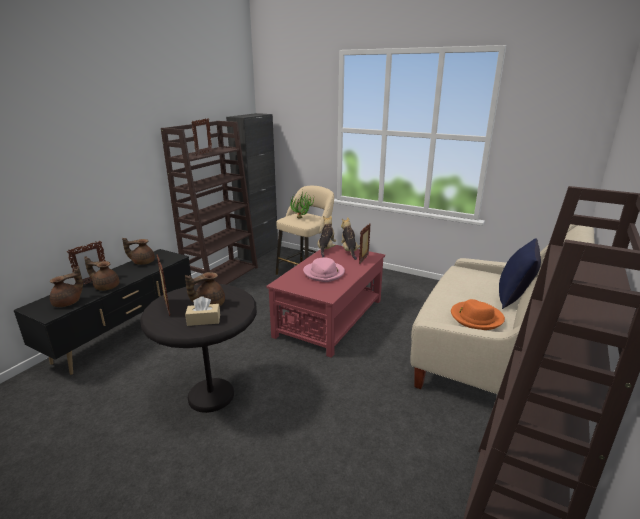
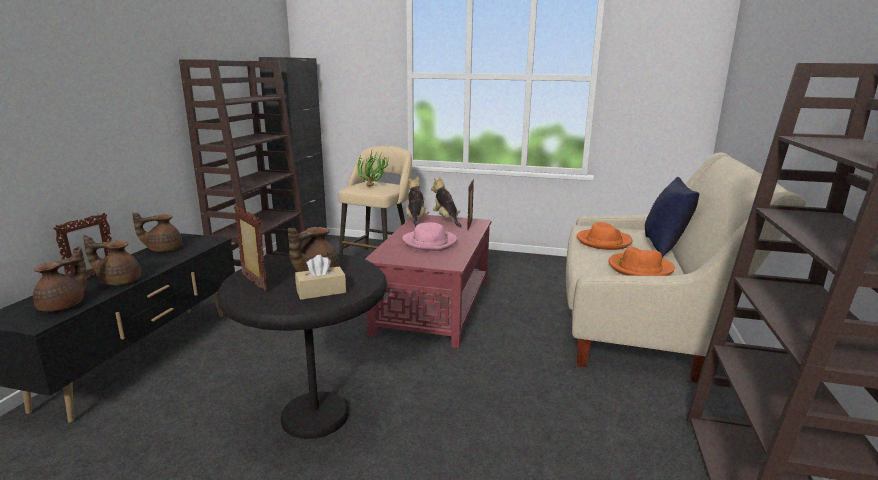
camera: 15 degrees left, 5 degrees down
(203, 153) = (238, 99): picture frame -> none
(463, 286) = (603, 242): none -> orange hat

